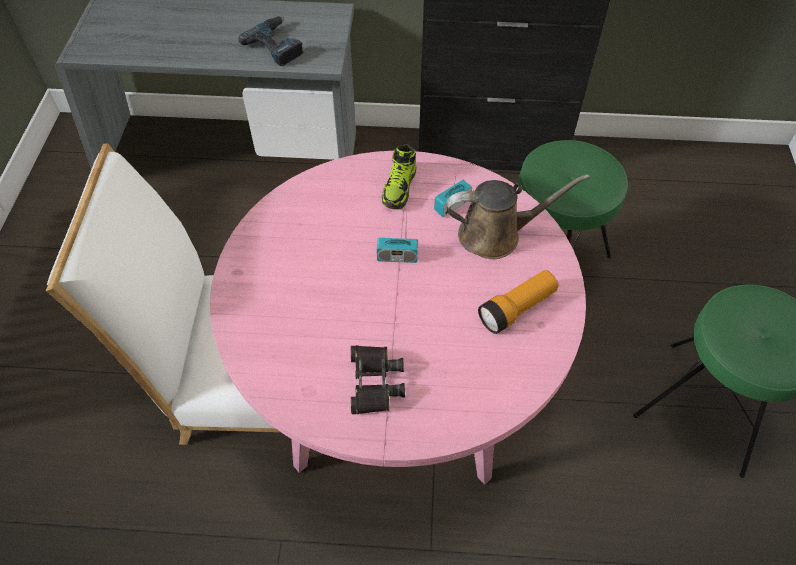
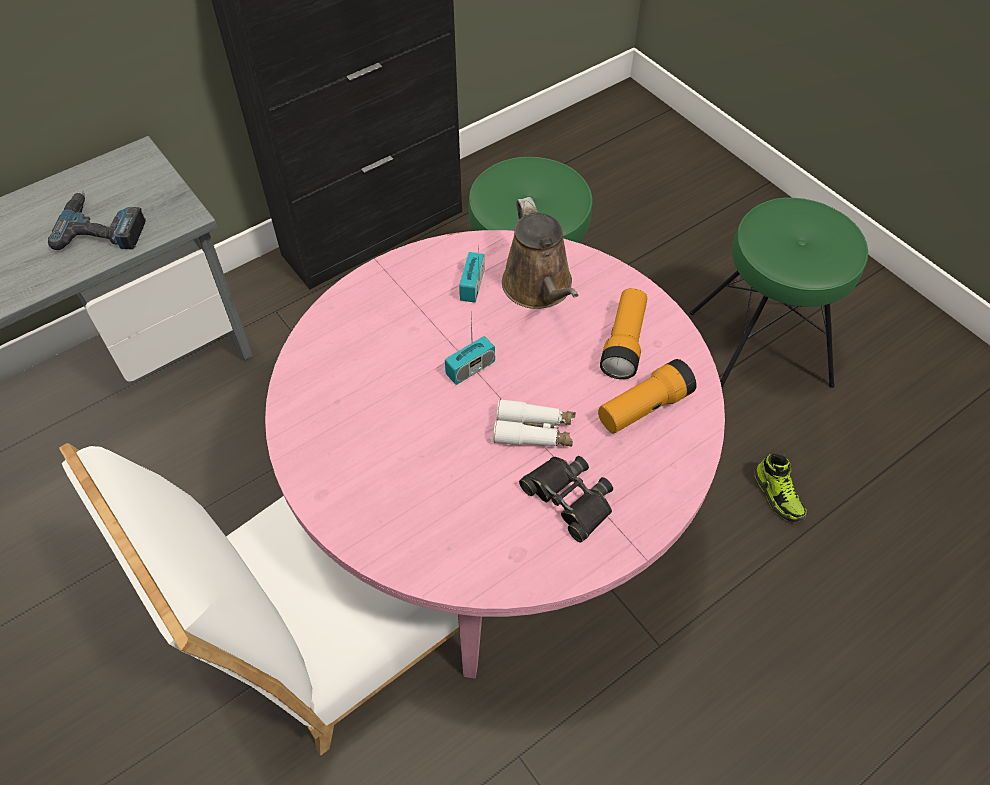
camera: 40 degrees left, 0 degrees up
(397, 323) = (534, 431): none -> white binoculars
(399, 188) = (404, 301): shoe -> shoe (778, 495)
(485, 360) = (644, 408): none -> flashlight
(495, 235) = (539, 288): brown watering can -> brown watering can turned 120 degrees clockwise

